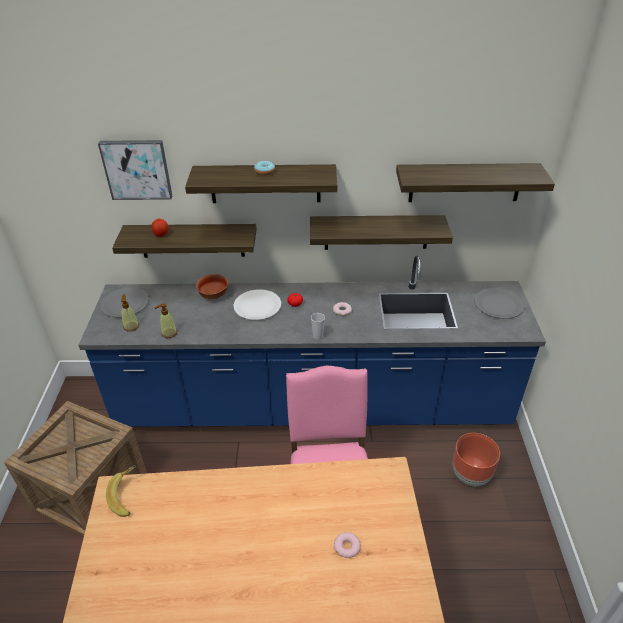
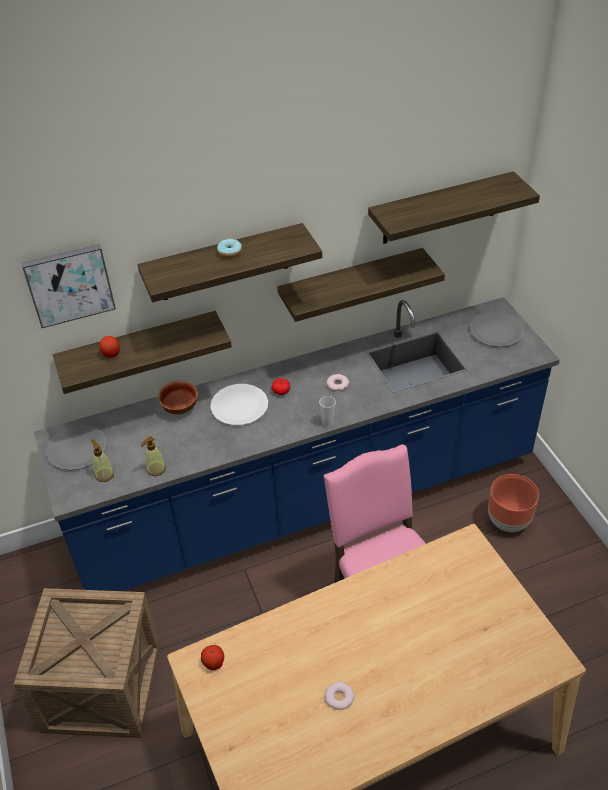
camera: 20 degrees left, 5 degrees up
(128, 496) = (214, 663): banana -> apple
(347, 546) = (463, 630): donut -> donut (339, 697)

